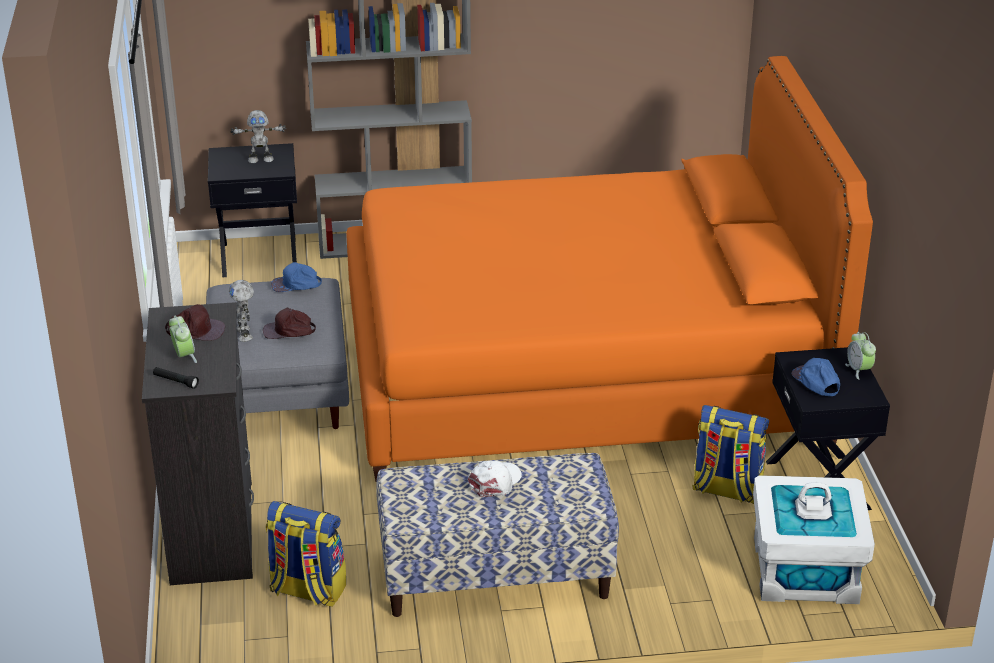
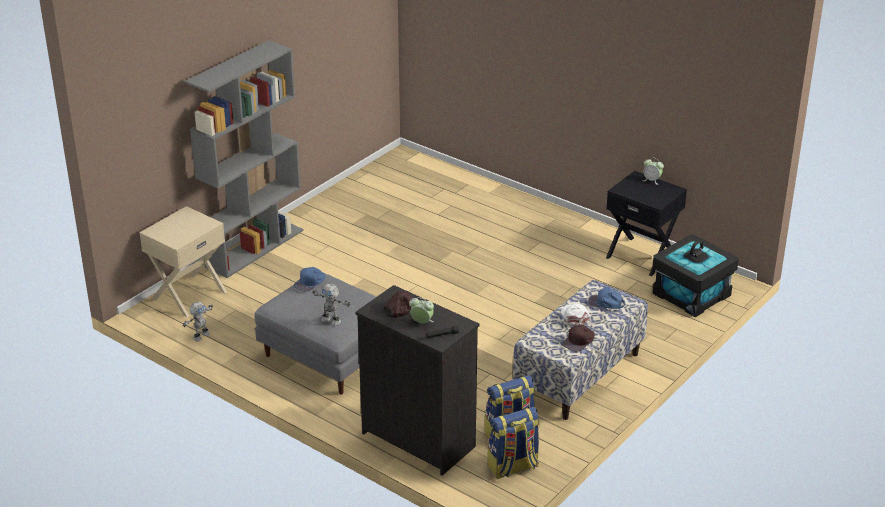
camera: 45 degrees left, 0 degrees up
(259, 256) = (188, 295): black nightstand -> beige nightstand
(260, 159) = (185, 223): toy robot -> toy robot (200, 336)
(289, 331) = (352, 306): brown cap -> brown cap (579, 341)
(581, 369) = (460, 261): orange bed -> none
(726, 490) = (610, 280): backpack -> backpack (513, 467)
(805, 570) = (692, 294): white storage box -> black storage box
(816, 382) = (644, 194): blue cap -> blue cap (606, 303)

